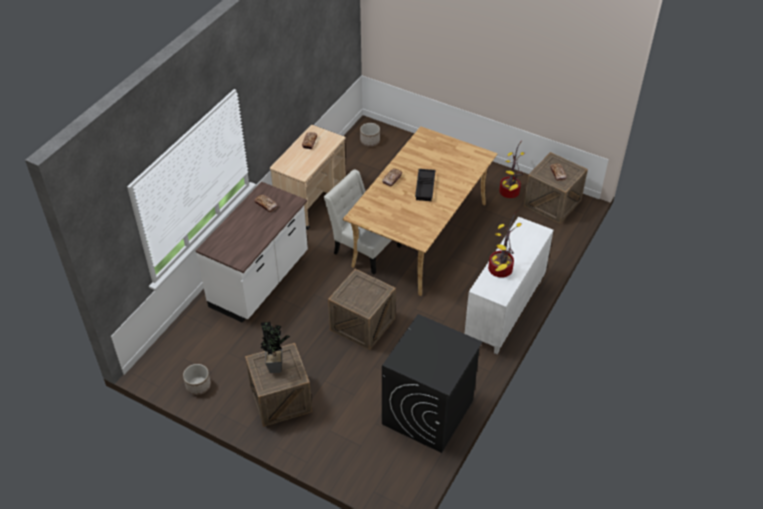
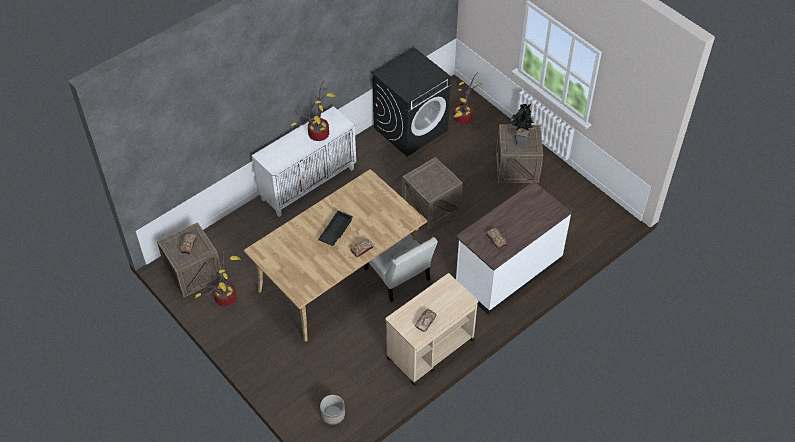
camera: 160 degrees left, 5 degrees up
(198, 386) = (580, 194): planter -> none
(368, 447) = (463, 119): none -> potted plant

